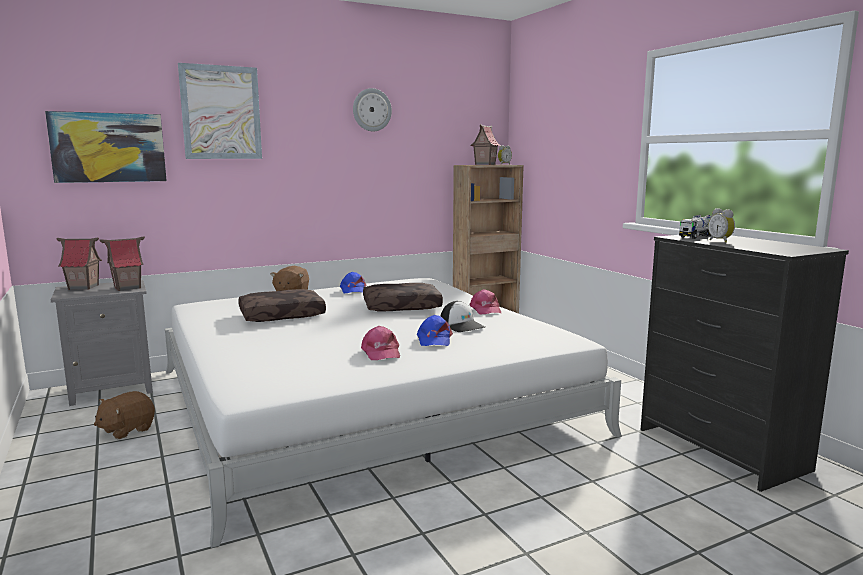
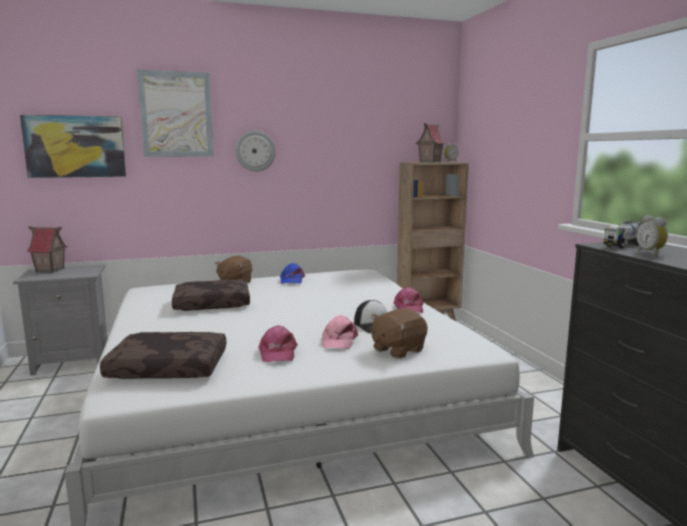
camera: 10 degrees right, 0 degrees up
(127, 288) = (85, 272): toy house -> none
(127, 430) = (63, 404): brown plush toy -> brown plush toy (397, 350)
(371, 110) = (319, 110): wall clock -> wall clock (255, 151)
(402, 306) = (328, 300): brown pillow -> brown pillow (170, 367)
(434, 339) = (338, 340): blue cap -> pink cap

